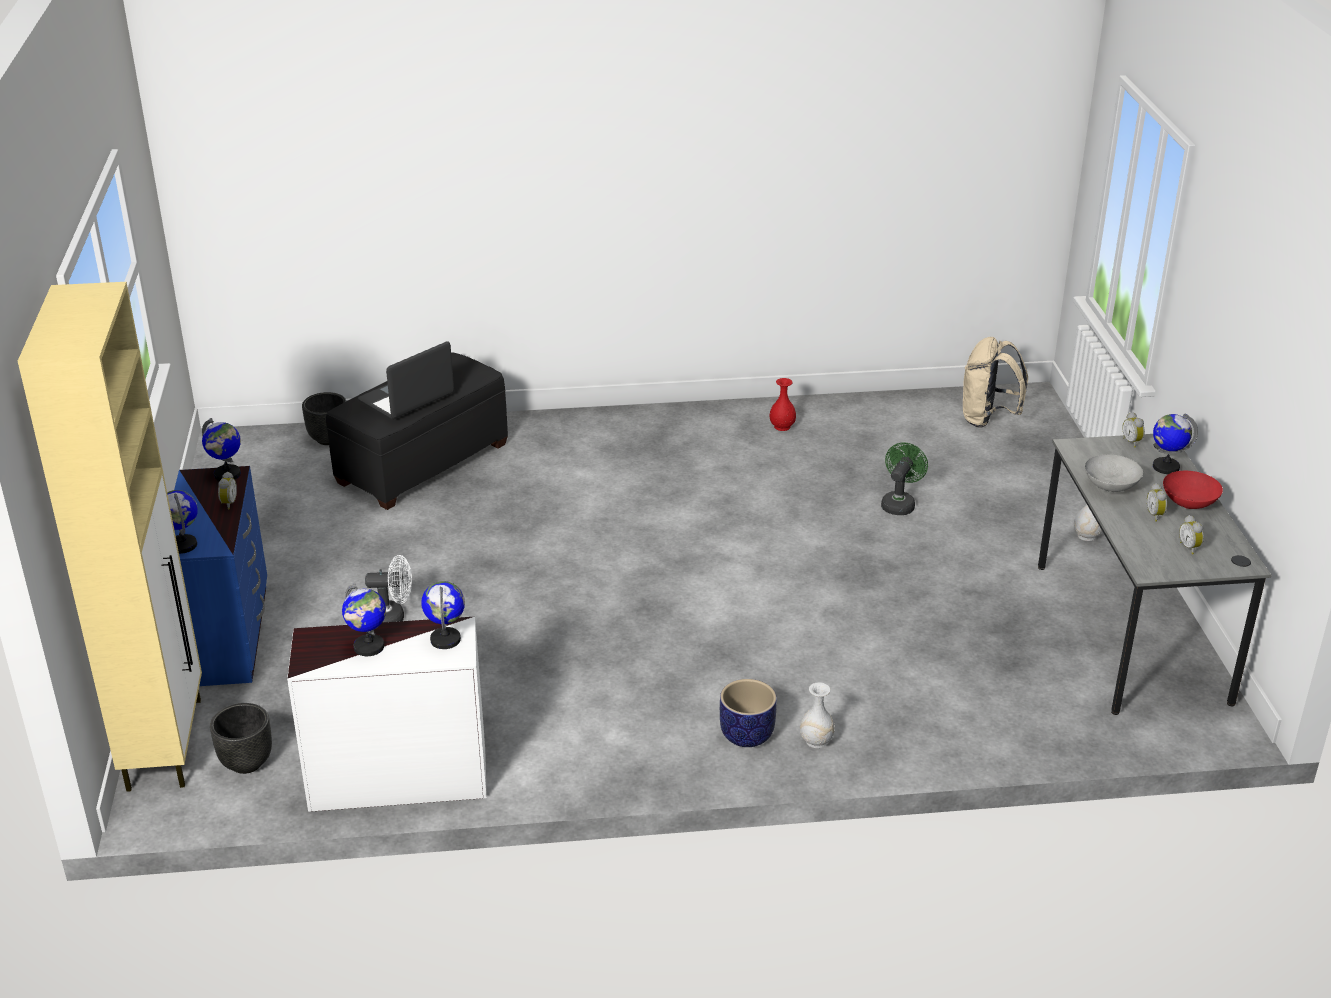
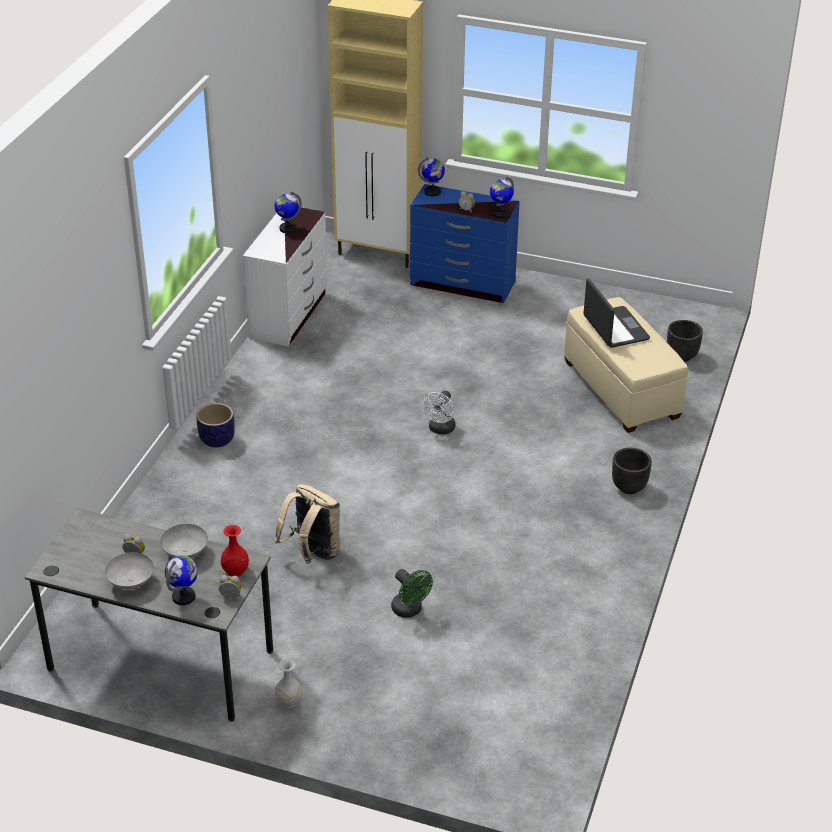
camera: 115 degrees right, 5 degrees up
(246, 763) = (341, 273): black planter -> black planter (628, 487)
(392, 618) = (437, 341): white fan -> white fan (440, 429)
(422, 464) = (620, 389): black ottoman -> beige ottoman
(446, 639) = (273, 251): globe -> none
(782, 426) = (571, 589): red vase -> red vase (235, 571)
(816, 741) = (188, 464): white vase -> none
(988, 419) = (508, 733): beige backpack -> beige backpack (312, 553)
(1189, 503) = (131, 583): red bowl -> grey bowl
(1190, 547) = (86, 553): alarm clock -> none

